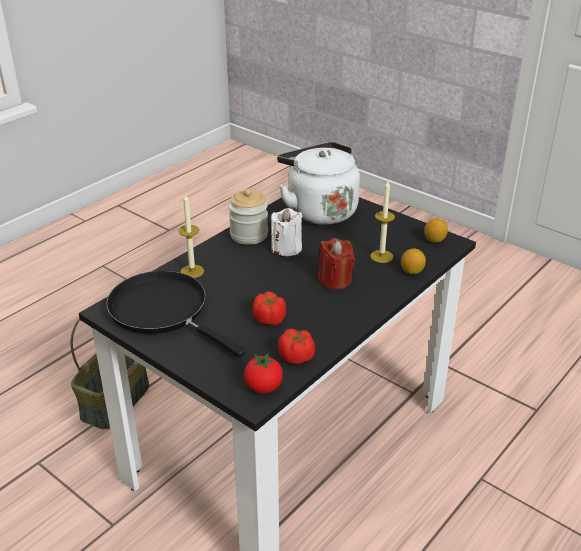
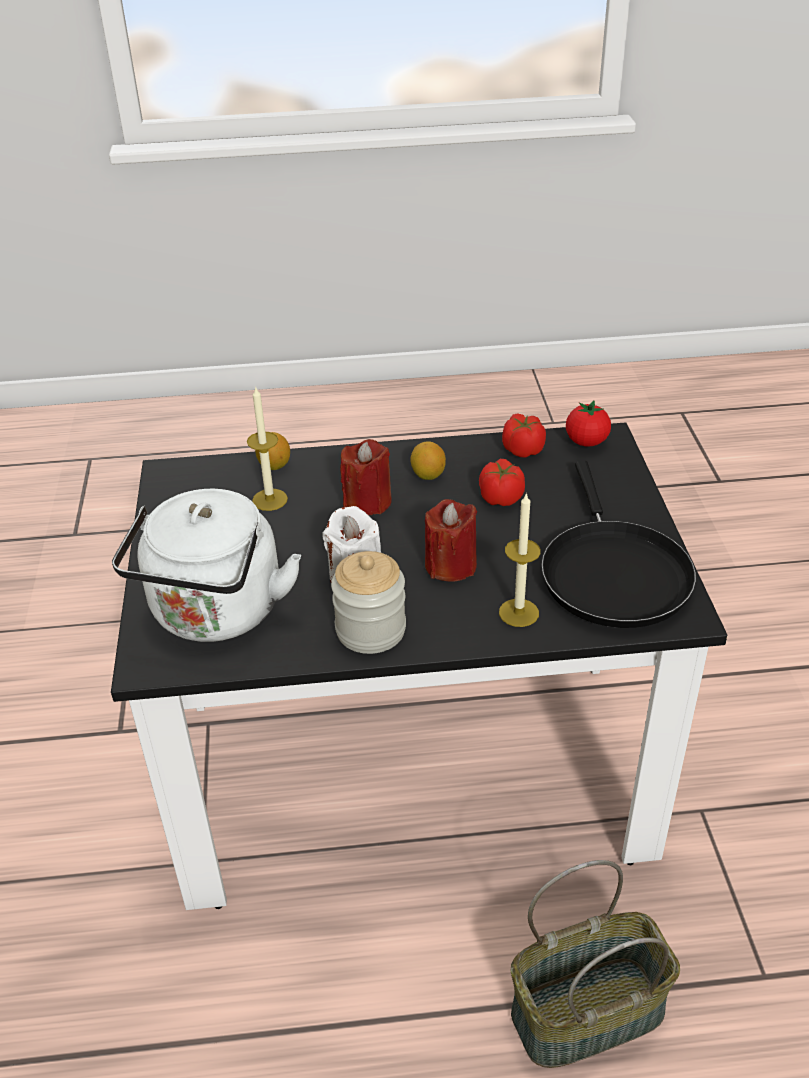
camera: 135 degrees left, 5 degrees up
(250, 274) = (450, 565): none -> red candle
(434, 240) = (178, 485): lemon -> lemon (428, 475)

